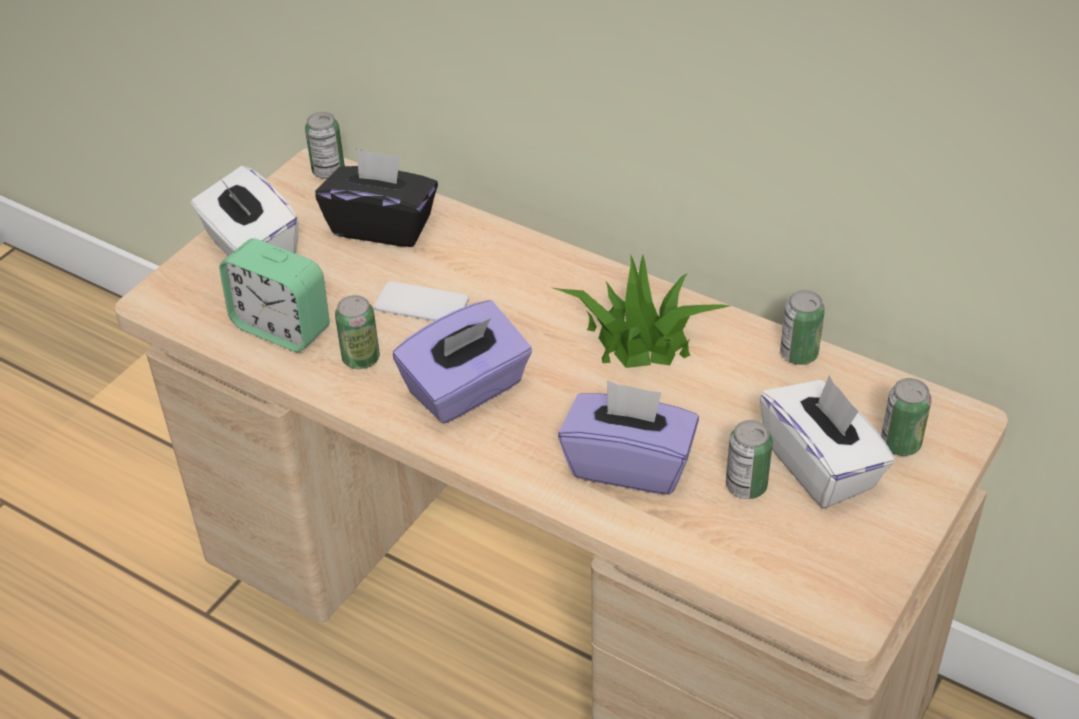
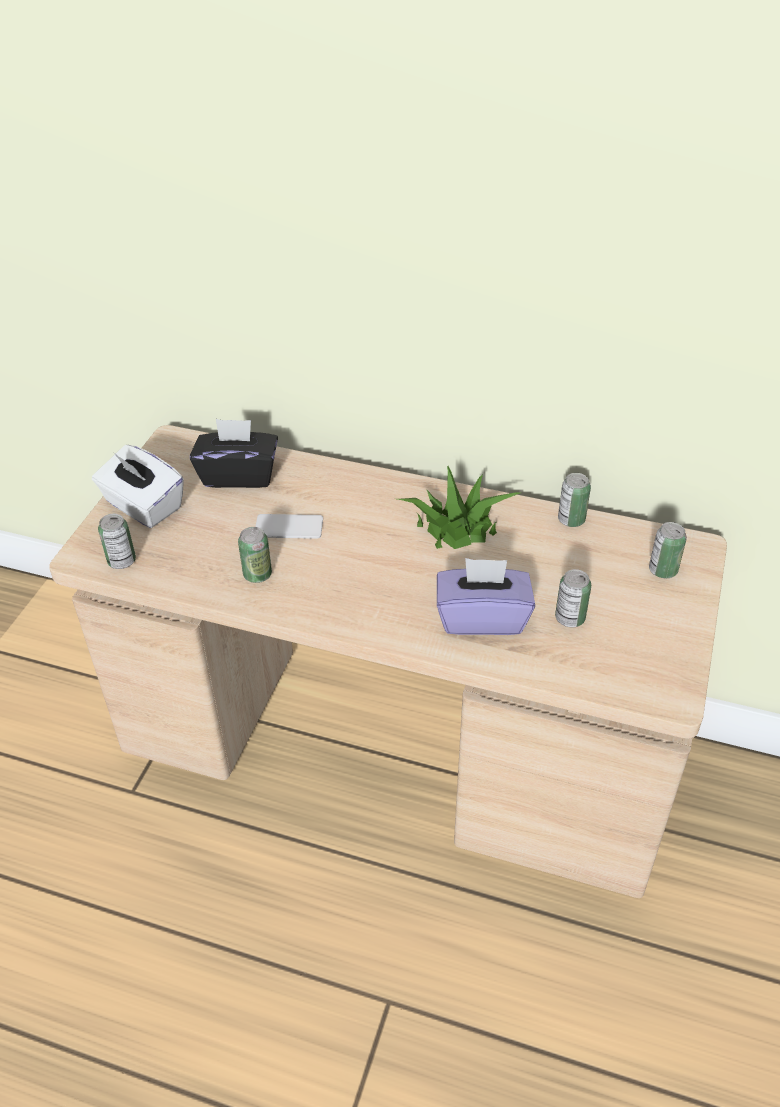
camera: 15 degrees left, 0 degrees up
(281, 328) = (188, 561): alarm clock -> none
(328, 171) = (183, 441): can -> can (122, 561)
(466, 389) = (345, 584): purple tissue box -> none
(821, 466) = (615, 595): white tissue box -> none

